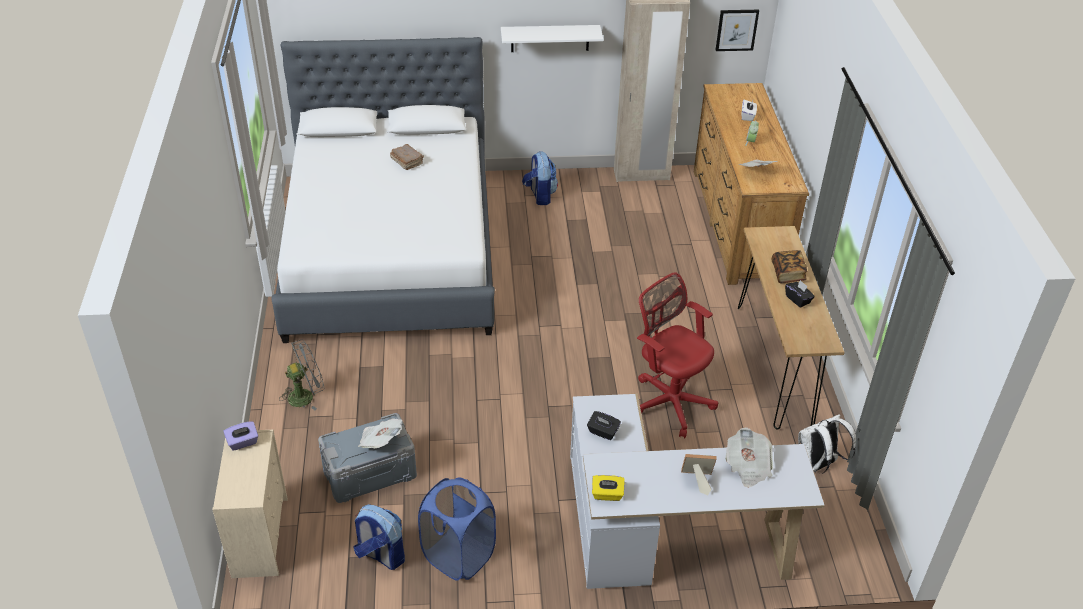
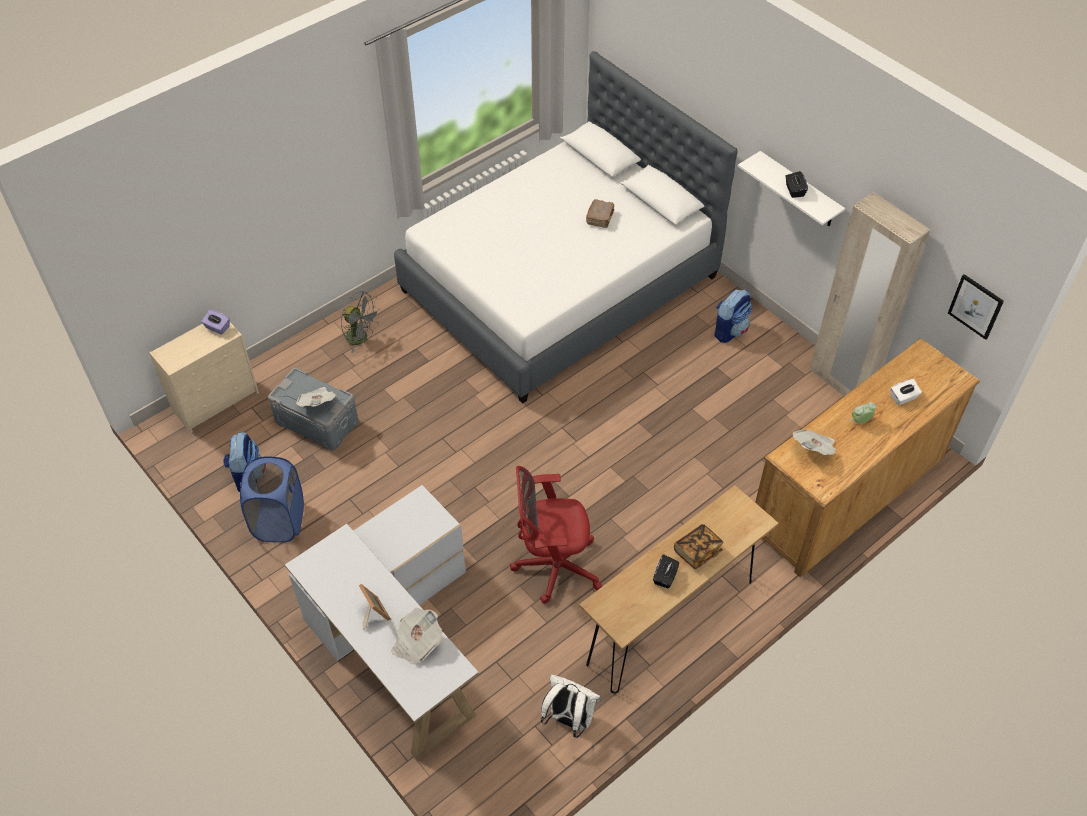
camera: 55 degrees right, 10 degrees up
(603, 432) = (397, 526): black tissue box -> black tissue box (794, 190)
(607, 495) = (314, 562): yellow tissue box -> none
(669, 400) = (553, 566): red office chair -> red office chair turned 105 degrees counterclockwise

